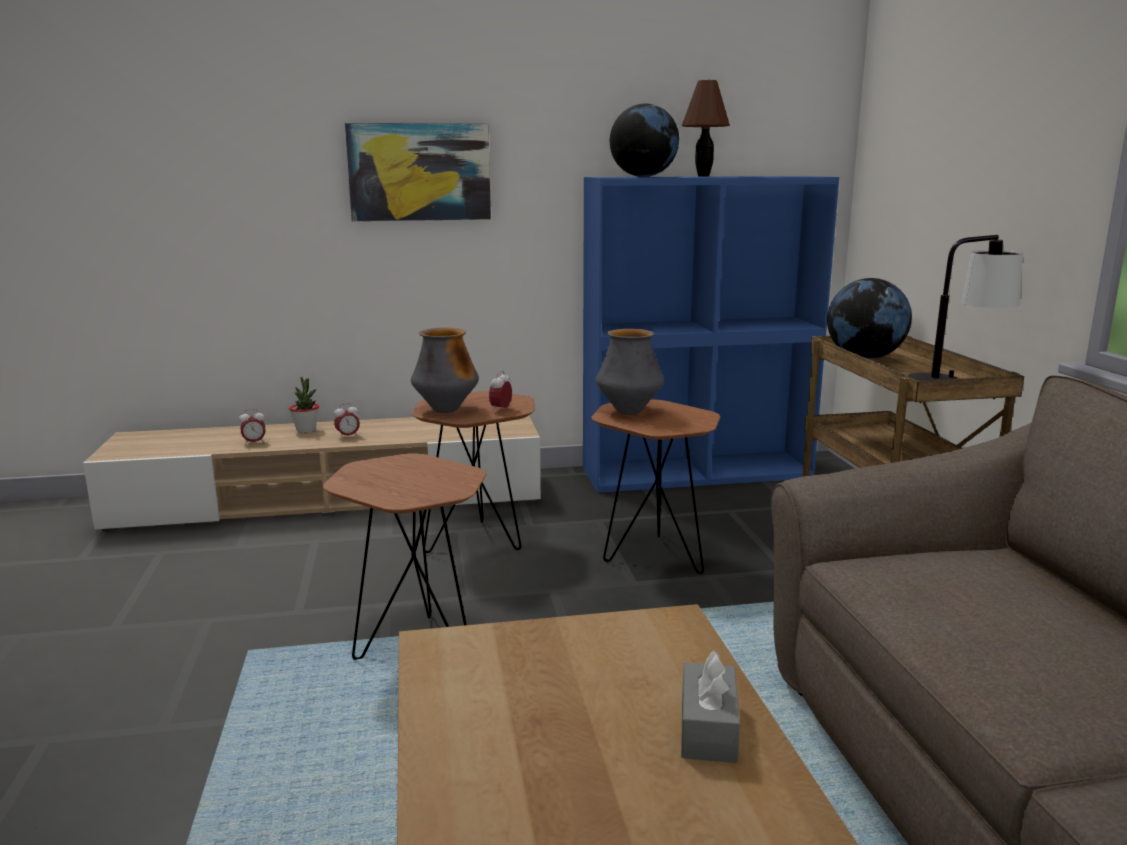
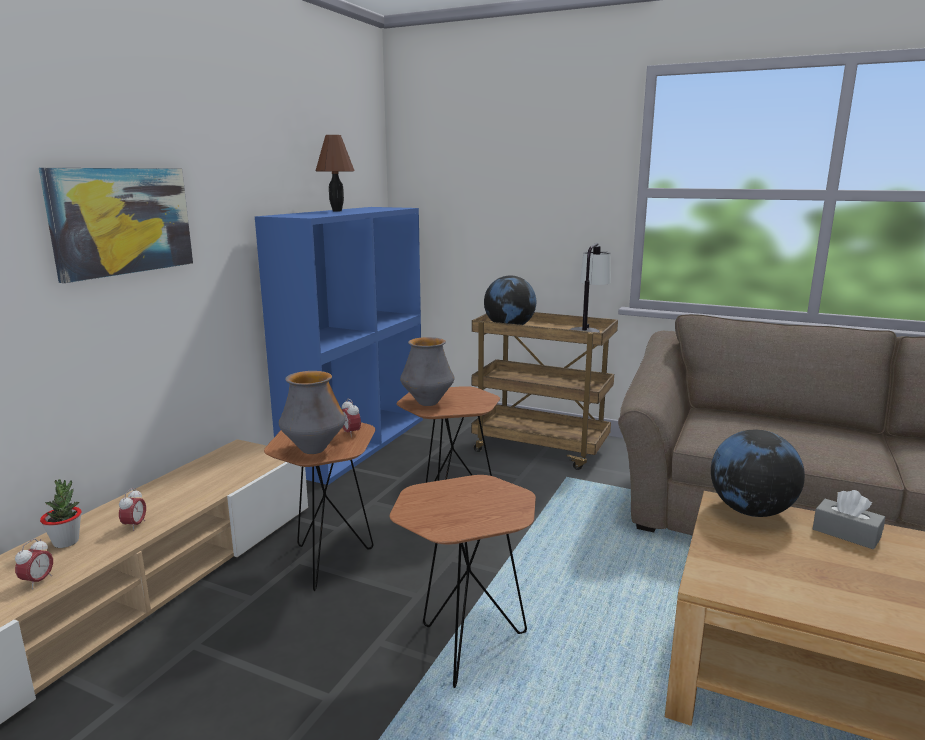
camera: 55 degrees left, 0 degrees up
(643, 176) = (313, 214): globe -> globe (751, 511)

